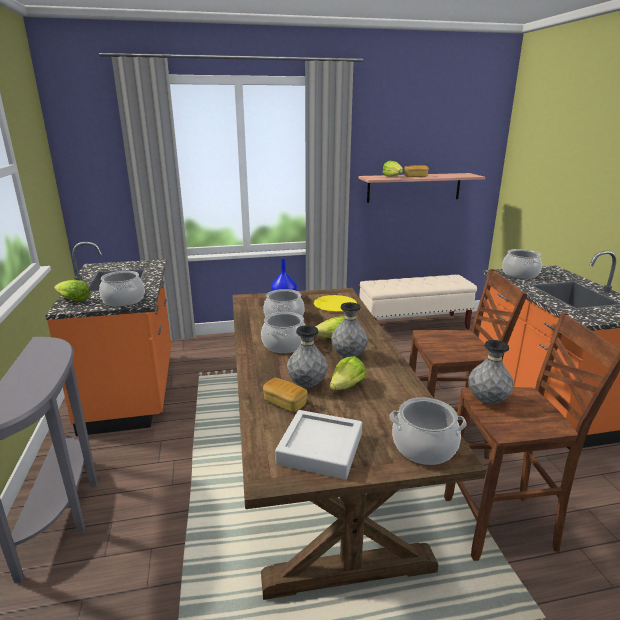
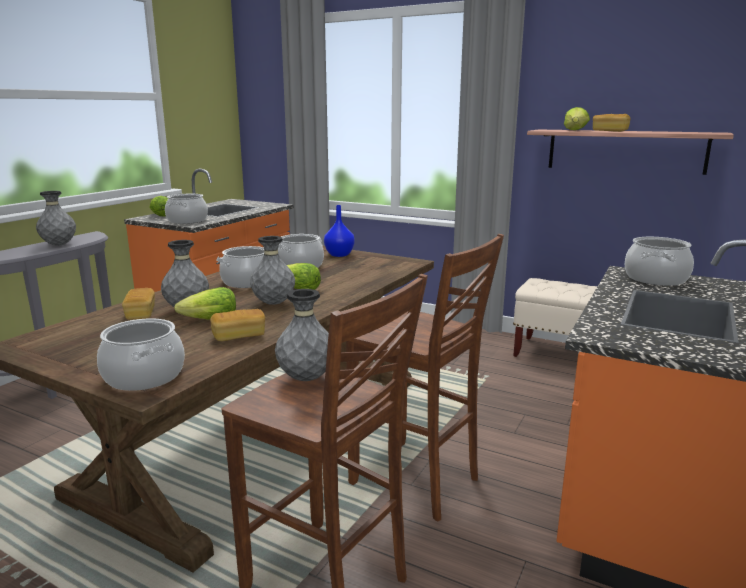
camera: 40 degrees right, 5 degrees down
(46, 366) = (59, 245): none -> grey vase
(320, 449) = (81, 345): grey tray -> none
(335, 305) = (374, 268): yellow plate -> none
(395, 390) = (239, 336): none -> bread

